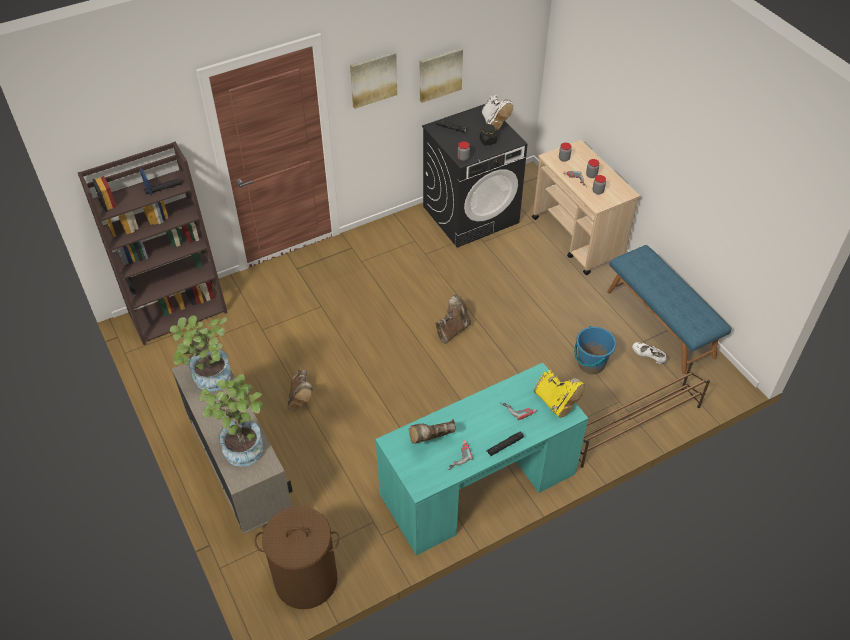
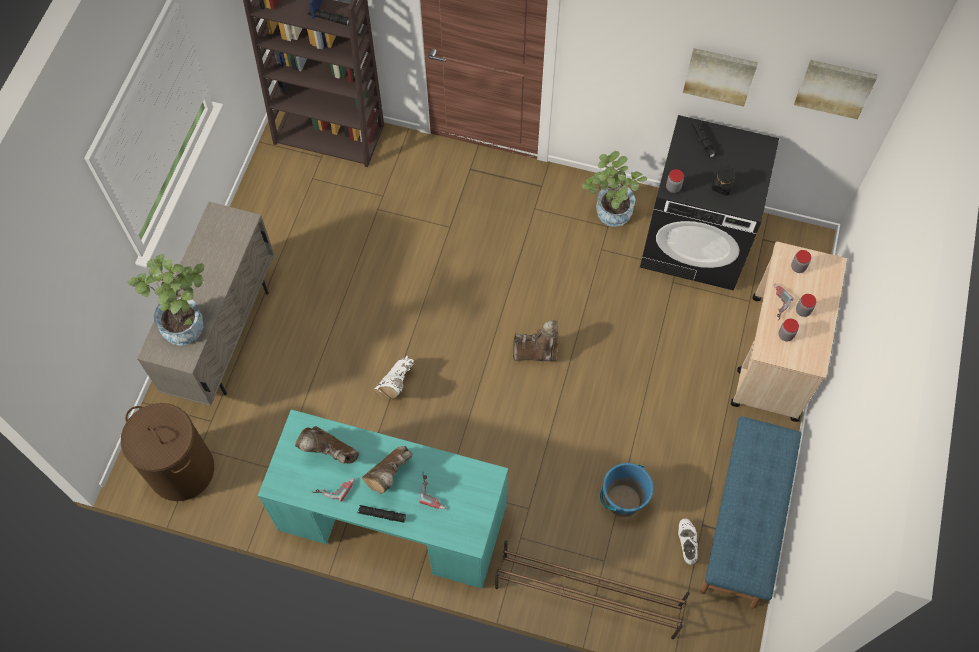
camera: 45 degrees right, 15 degrees up
(210, 381) = (223, 240): potted plant -> potted plant (609, 214)
(300, 398) = (339, 305): brown boot -> brown boot (388, 476)
(373, 79) = (624, 36): picture -> picture (835, 87)
(494, 123) = (755, 170): white boot -> white boot (396, 385)
(556, 403) = (471, 517): yellow boot -> none

